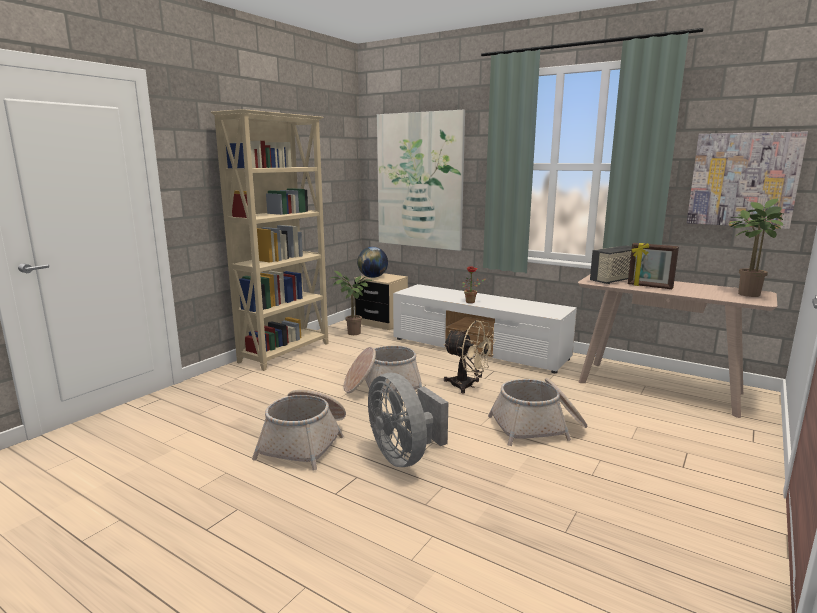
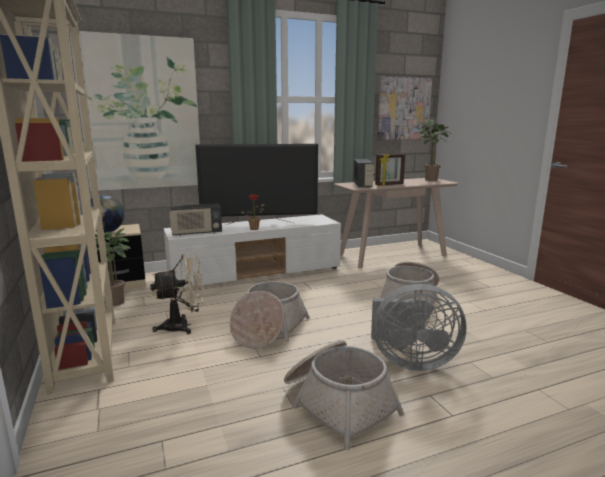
camera: 55 degrees left, 0 degrees up
(422, 293) = (196, 233): none -> radio
(467, 386) = (317, 298): beige fan -> beige fan (183, 326)
(488, 299) = (259, 224): none -> television

